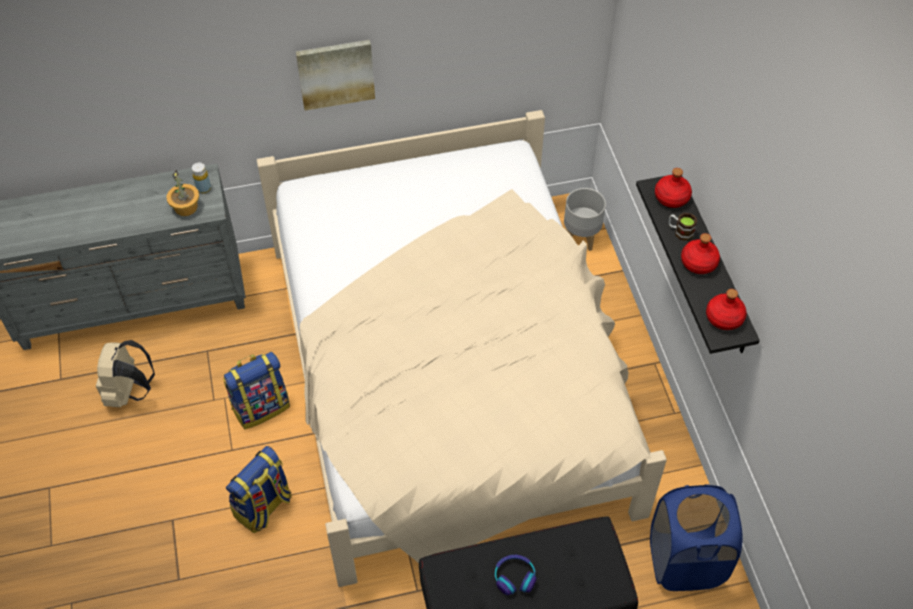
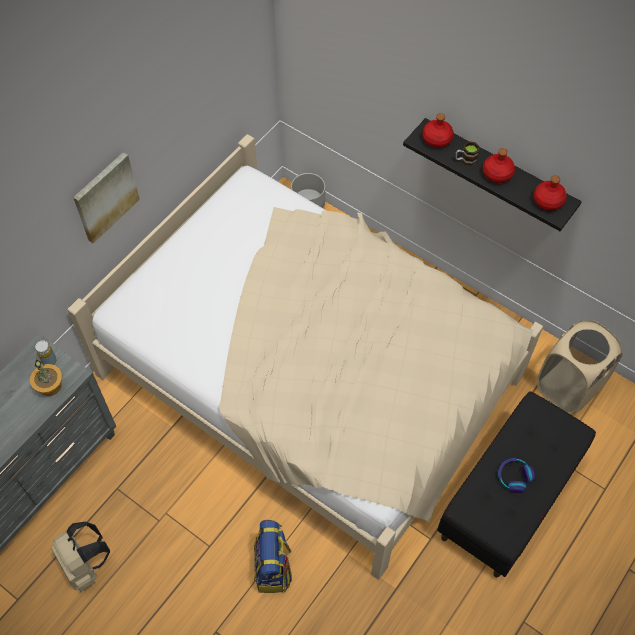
camera: 40 degrees left, 5 degrees up
(261, 406) = (200, 498): backpack -> none
(685, 561) = (568, 386): blue laundry basket -> beige laundry basket

